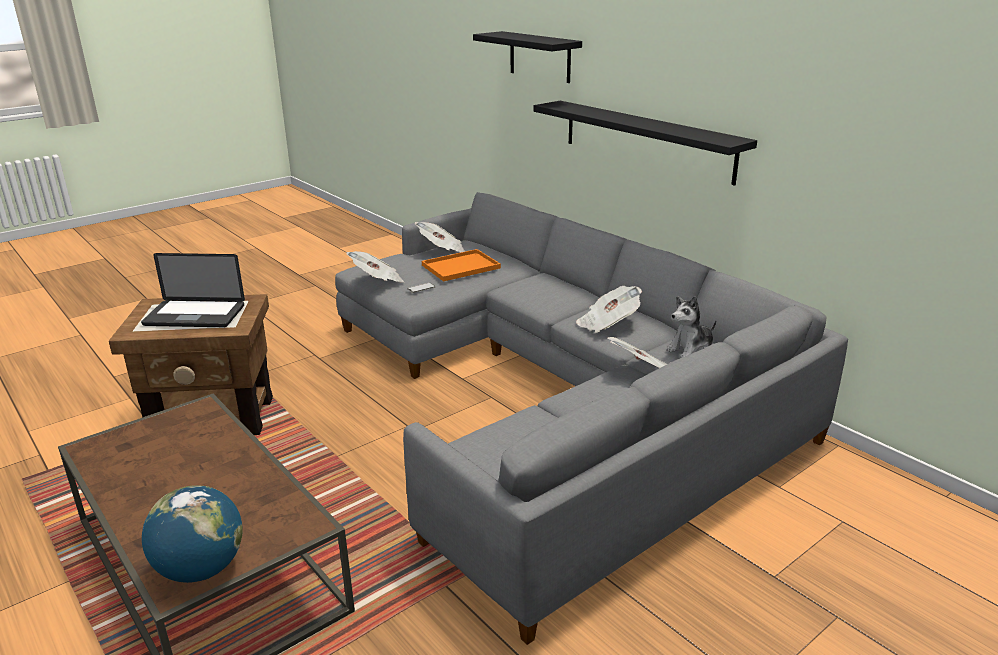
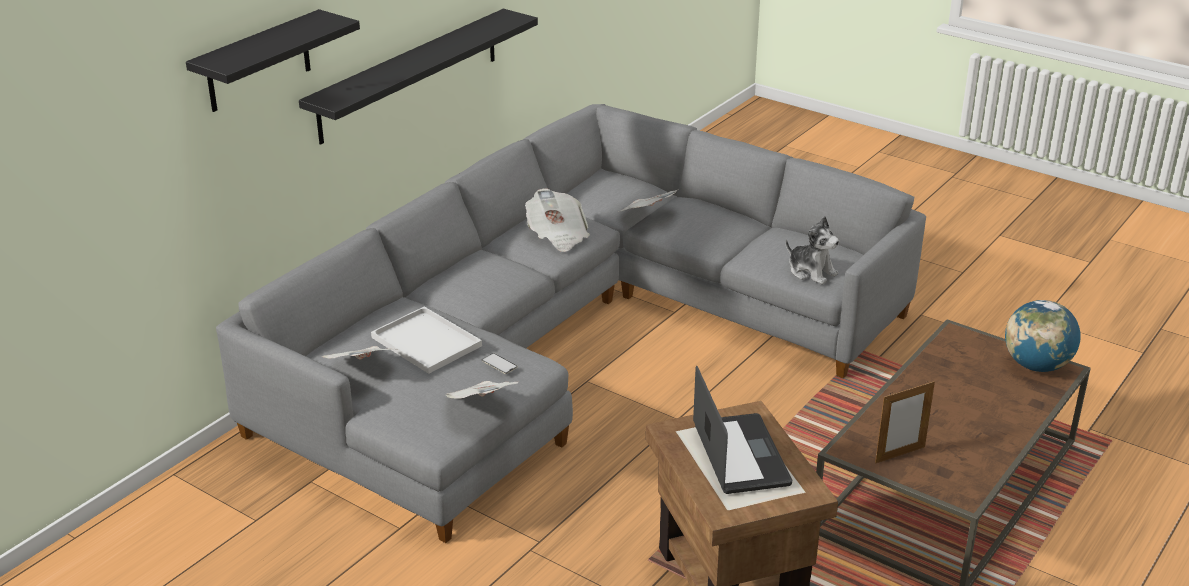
camera: 105 degrees left, 5 degrees up
(169, 430) = (900, 454): none -> picture frame
(460, 267) = (428, 342): orange tray -> white tray
(691, 350) = (598, 194): plush toy -> plush toy (811, 272)

